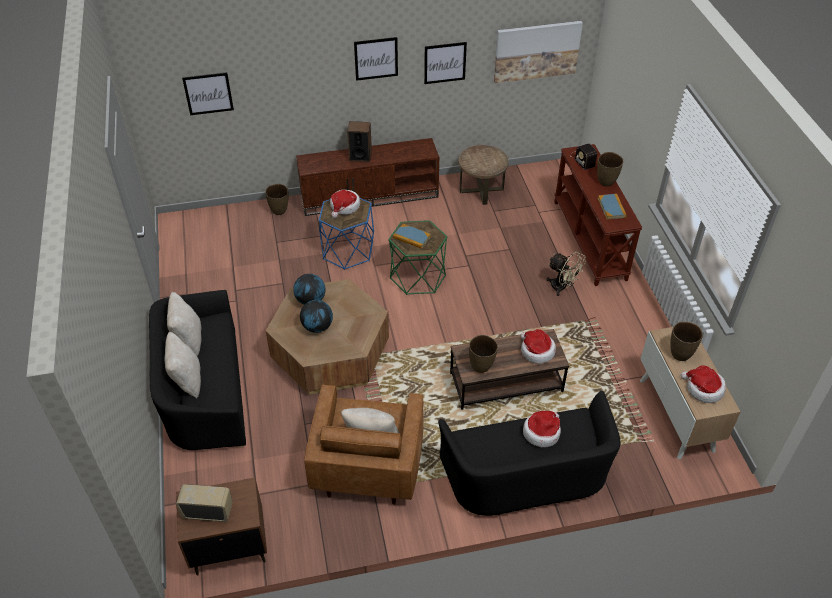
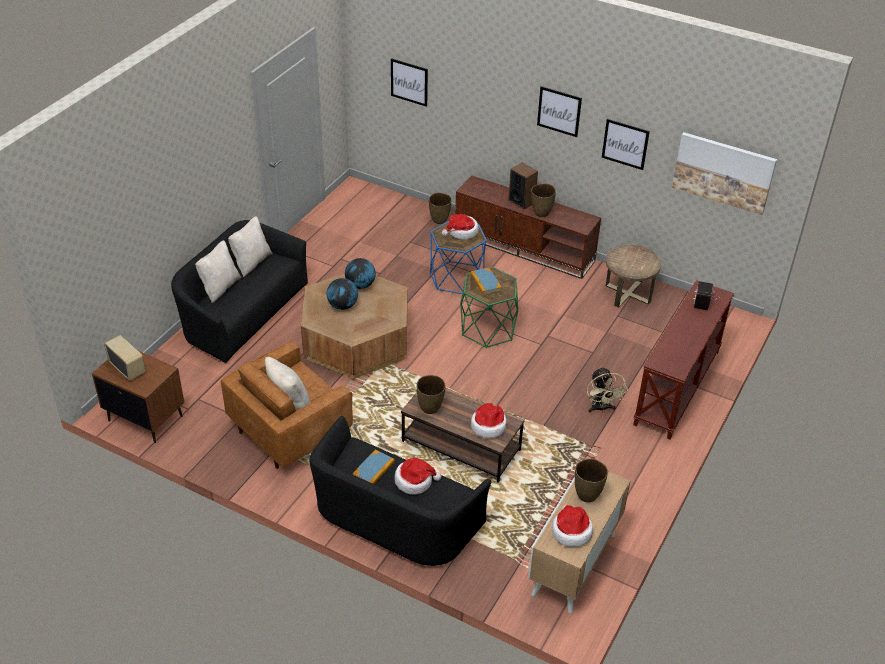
camera: 40 degrees right, 5 degrees down
(606, 182) = (700, 328): brown vase -> brown vase (541, 213)
(611, 208) = (676, 350): book -> book (374, 469)

